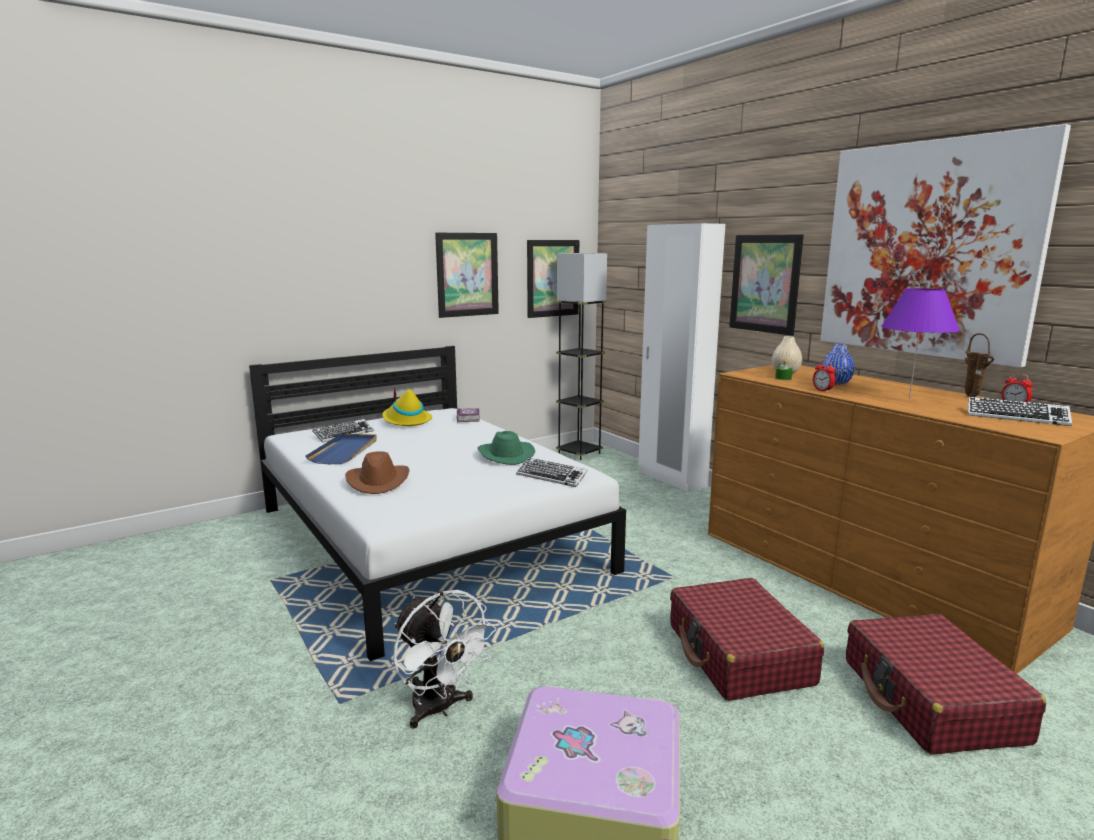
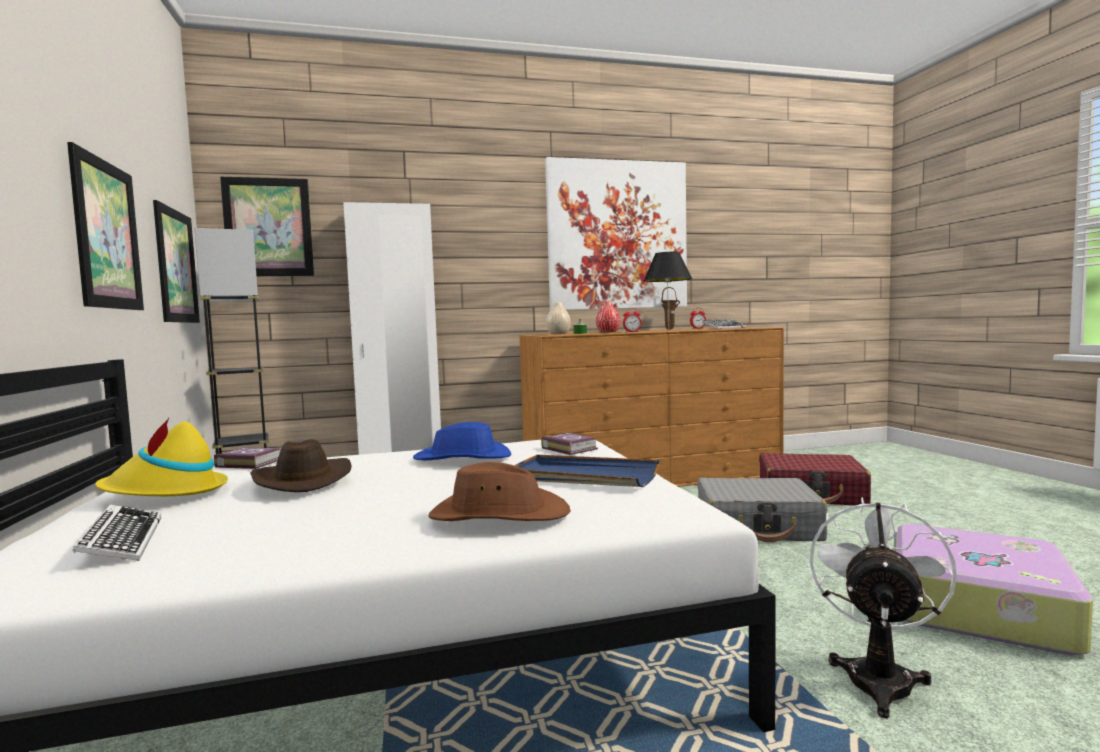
camera: 70 degrees left, 10 degrees down
(345, 451) = (263, 538): blue tray -> blue tray (583, 476)
(432, 434) = (302, 480): none -> brown hat
(439, 709) = (878, 676): white fan -> white fan turned 45 degrees counterclockwise
(505, 455) = (463, 458): green hat -> blue hat
(551, 477) = (569, 448): keyboard -> book
(738, 655) = (758, 526): red suitcase -> grey suitcase
(765, 283) = (482, 267): picture -> picture (268, 227)
(835, 382) = (608, 332): blue vase -> red vase
(909, 398) = (668, 330): purple table lamp -> black table lamp

